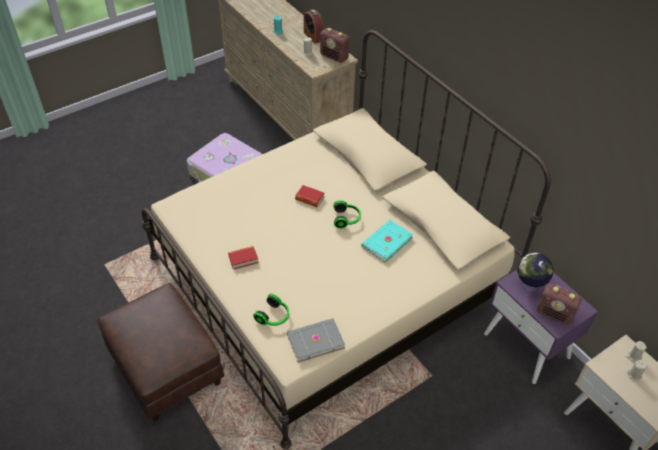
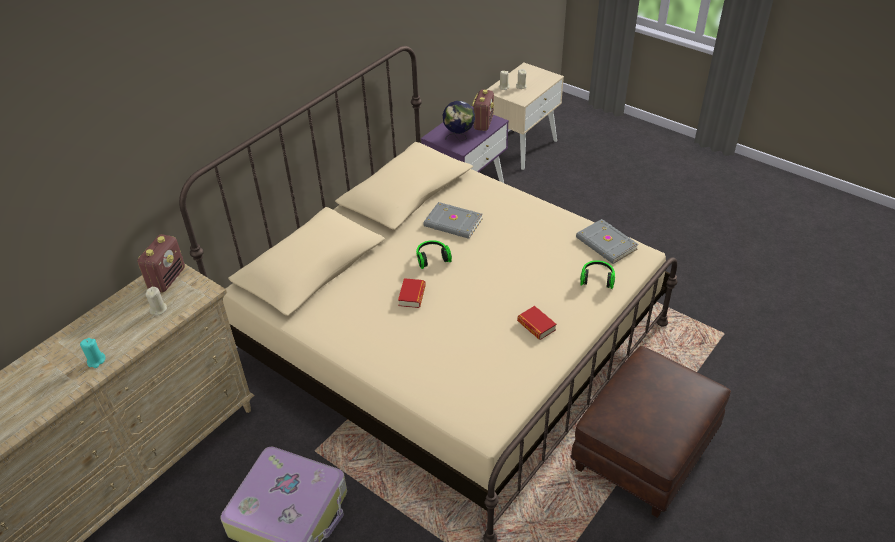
camera: 105 degrees left, 5 degrees down
(313, 36) = (110, 315): alarm clock -> none
(386, 242) = (453, 223): turquoise book -> grey book

